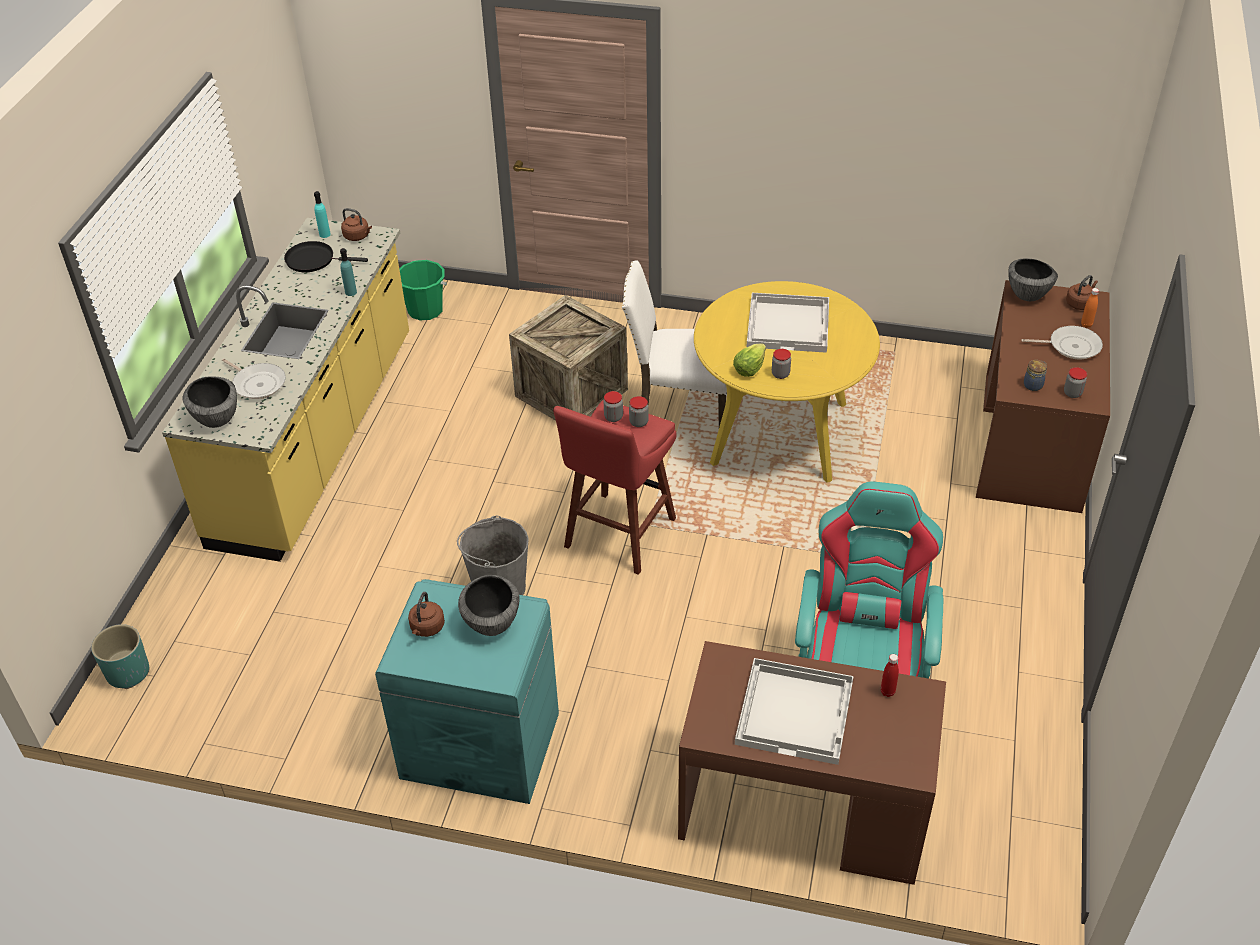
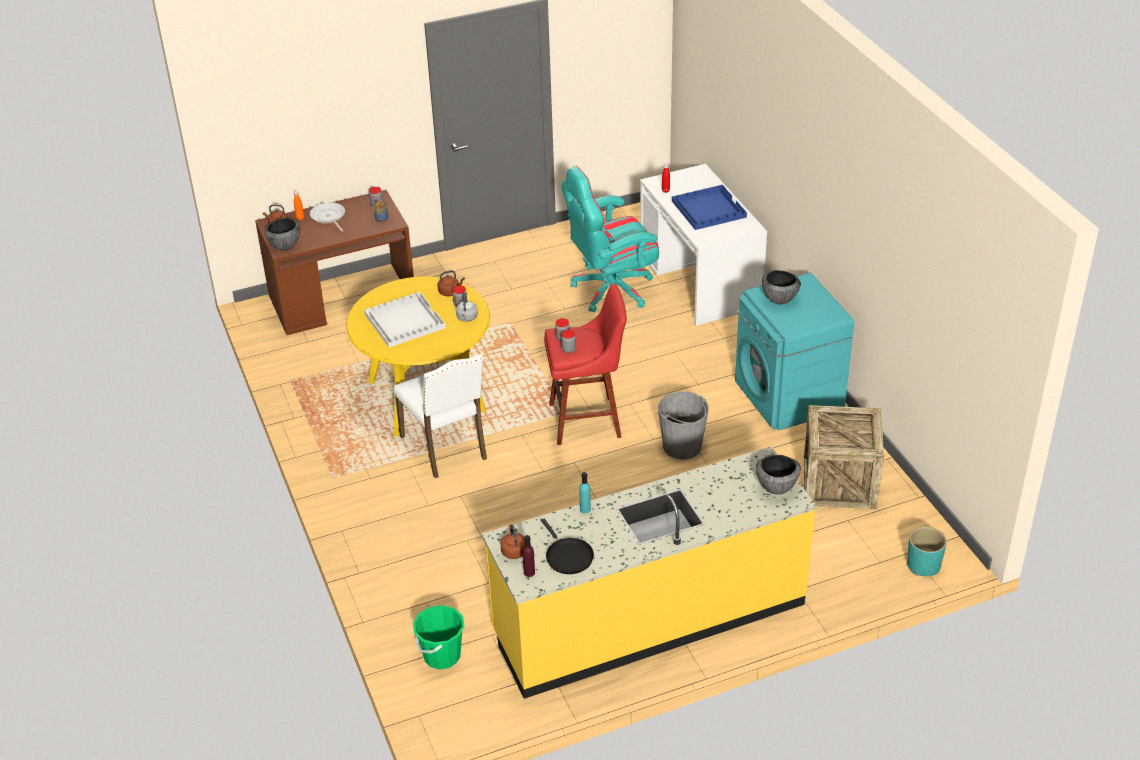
camera: 125 degrees left, 5 degrees down
(257, 383) = (725, 491): frying pan -> none
(325, 234) = (529, 572): turquoise bottle -> purple bottle
(426, 628) = (809, 318): brown kettle -> brown kettle (450, 292)
(571, 393) = (471, 511): crate -> crate (839, 482)
(749, 369) = (467, 318): lettuce -> grey kettle
(796, 712) = (708, 209): white tray -> blue tray
(803, 807) = (699, 280): brown desk -> white desk

